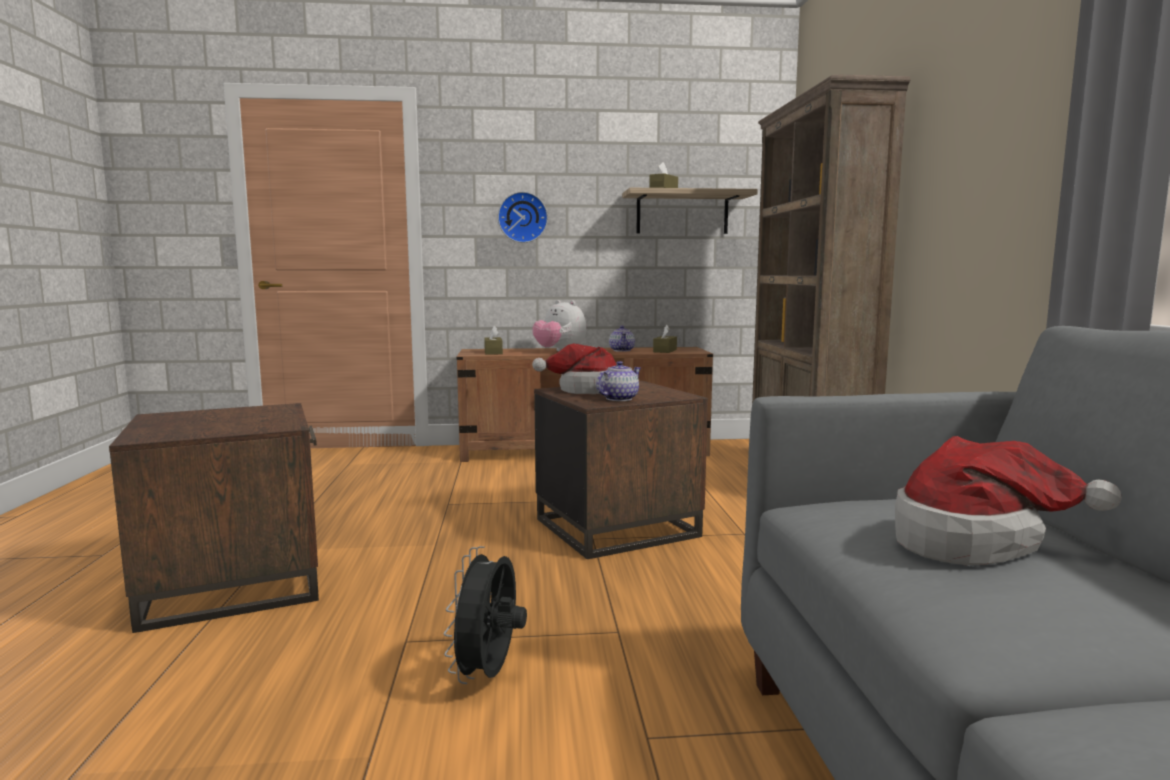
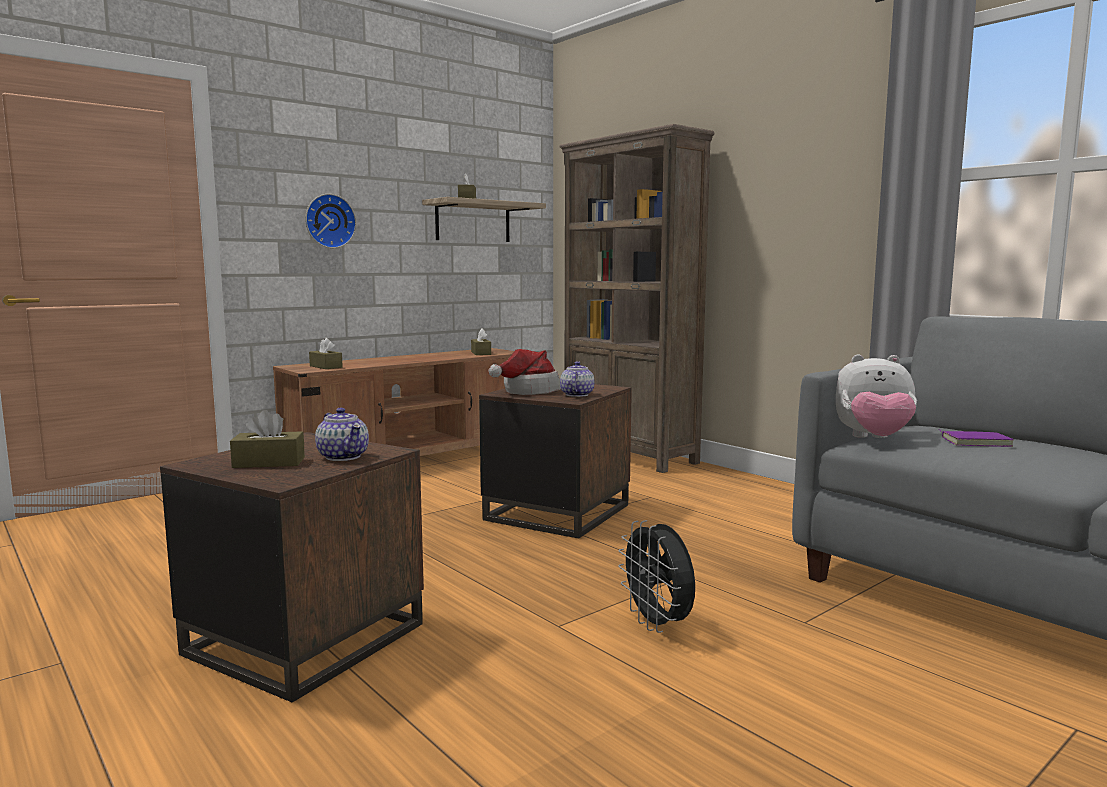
camera: 35 degrees left, 0 degrees up
(188, 422) = (269, 462): none -> brown tissue box
(559, 352) = (390, 361): plush toy -> plush toy (872, 439)
(622, 350) = (442, 355): teapot -> teapot (343, 456)
(974, 542) = (975, 442): hat -> purple book

